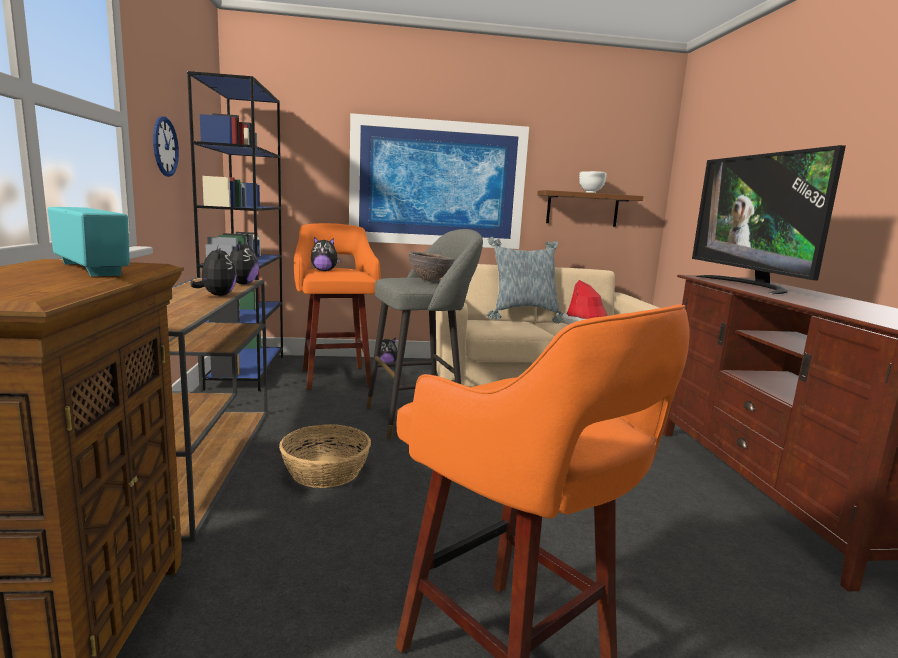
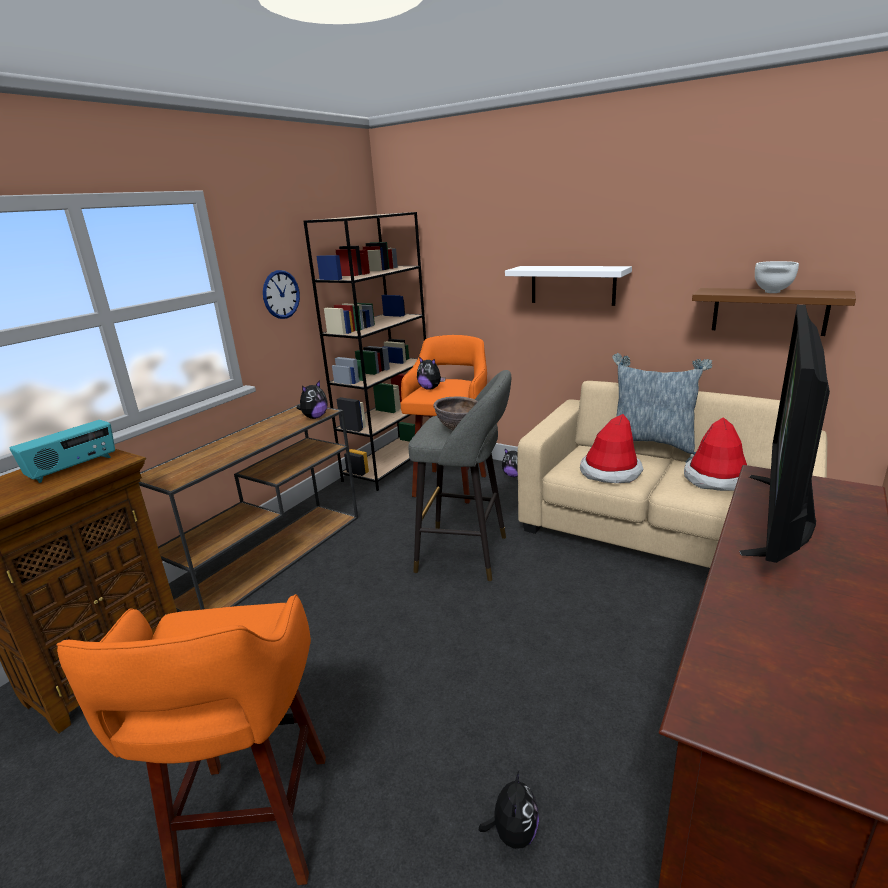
camera: 40 degrees right, 10 degrees up
(92, 269) = (73, 468): radio -> radio turned 45 degrees clockwise
(217, 295) = (268, 437): plush toy -> plush toy (513, 833)
(246, 371) = (389, 465): blue bookcase -> beige bookcase
(325, 472) = (334, 593): basket -> none
(437, 184) = (572, 285): picture -> white shelf
(517, 327) = (610, 472): none -> hat

